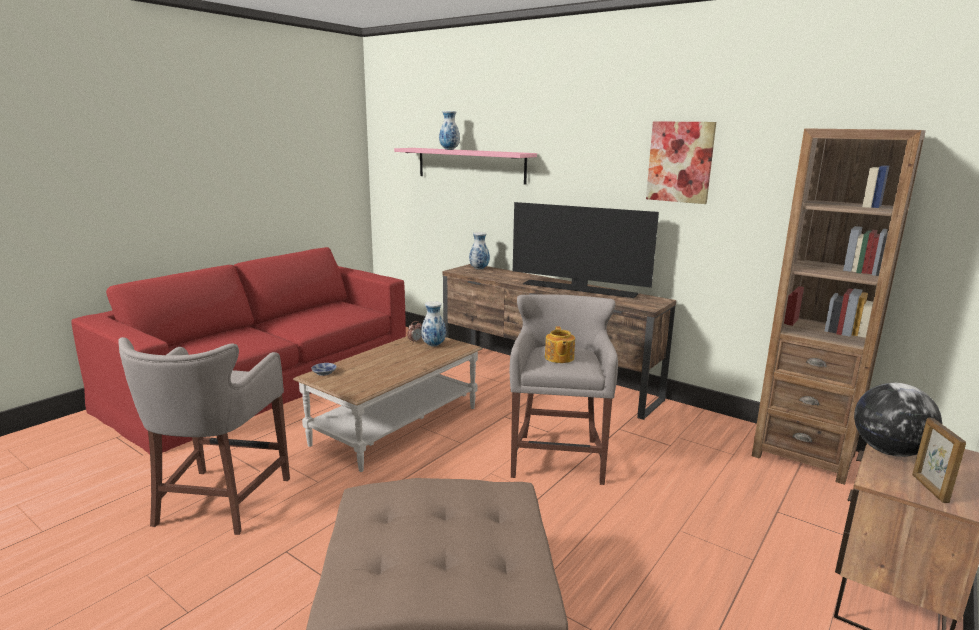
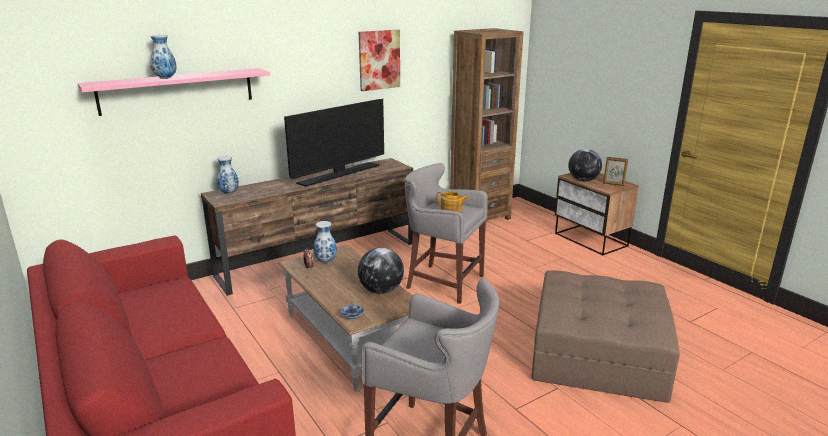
camera: 70 degrees left, 5 degrees up
(381, 376) = (381, 290): none -> globe

